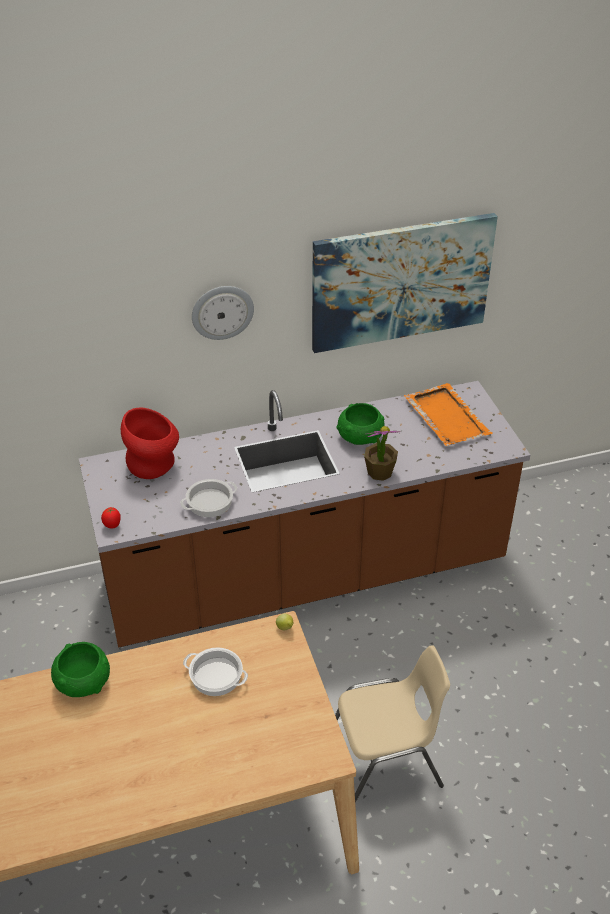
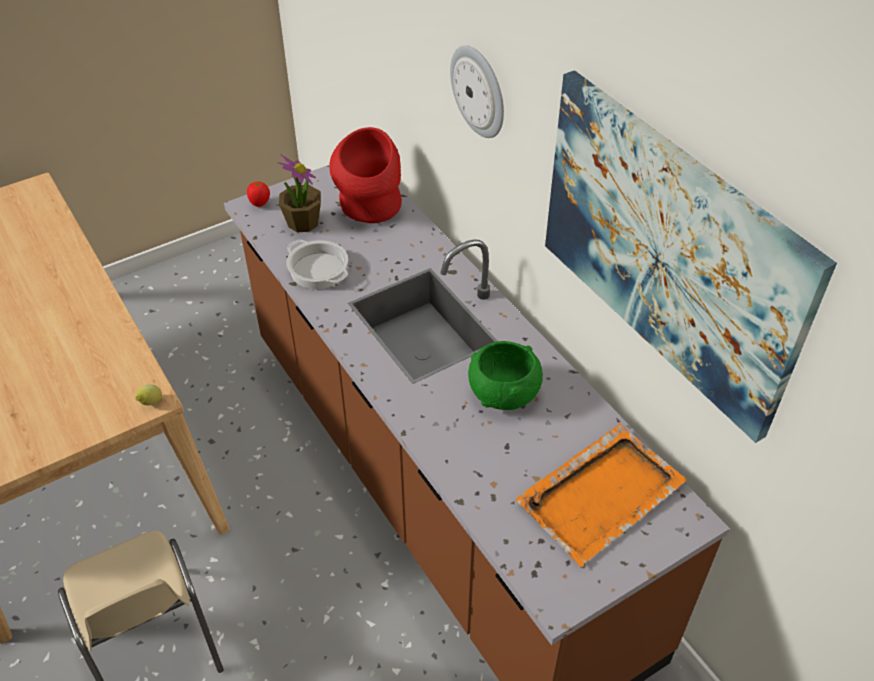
camera: 75 degrees right, 5 degrees up
(83, 681) = (64, 258): green bowl -> none
(217, 675) = (73, 358): cooking pot -> none
(379, 472) = (430, 428): potted plant -> potted plant (303, 222)

